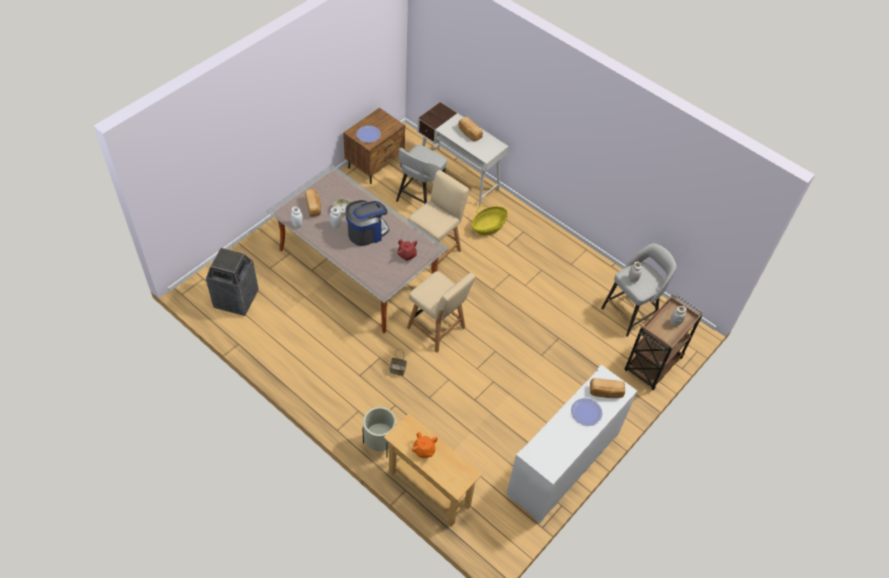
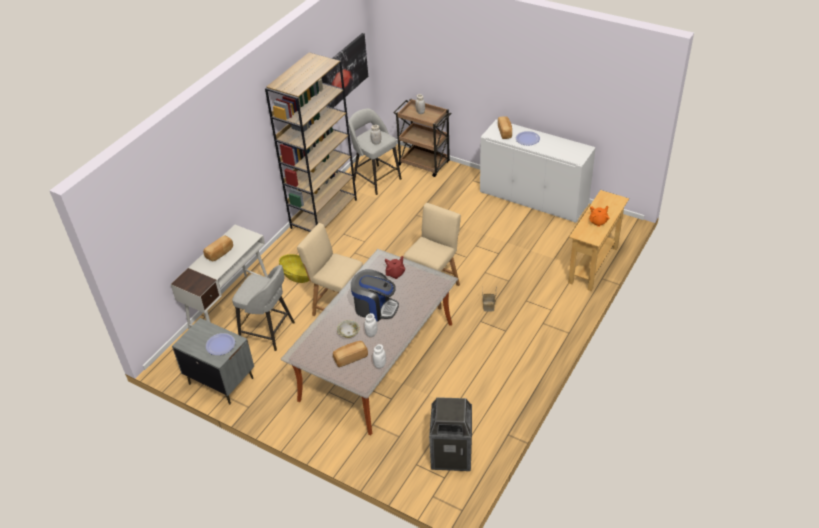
camera: 95 degrees left, 10 degrees down
(366, 232) = (375, 308): coffee machine -> coffee machine turned 150 degrees clockwise
(375, 164) = (221, 380): brown nightstand -> grey nightstand
(379, 443) = (568, 302): beige planter -> none
(578, 258) = (324, 213): none -> brown bookcase
(698, 217) = (344, 72): none -> picture

